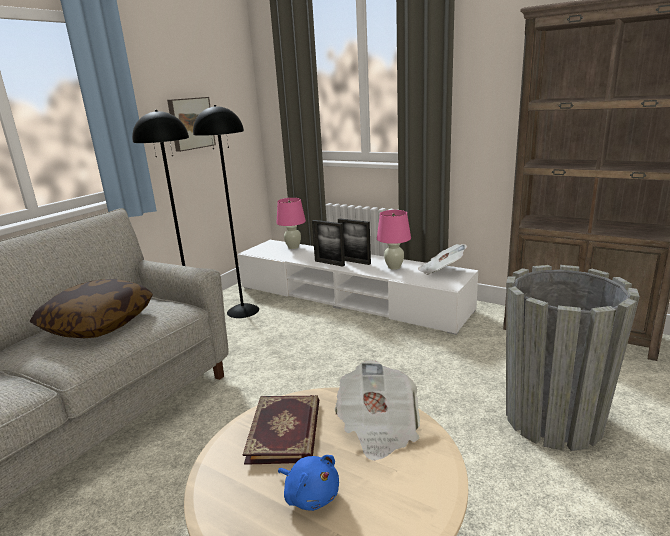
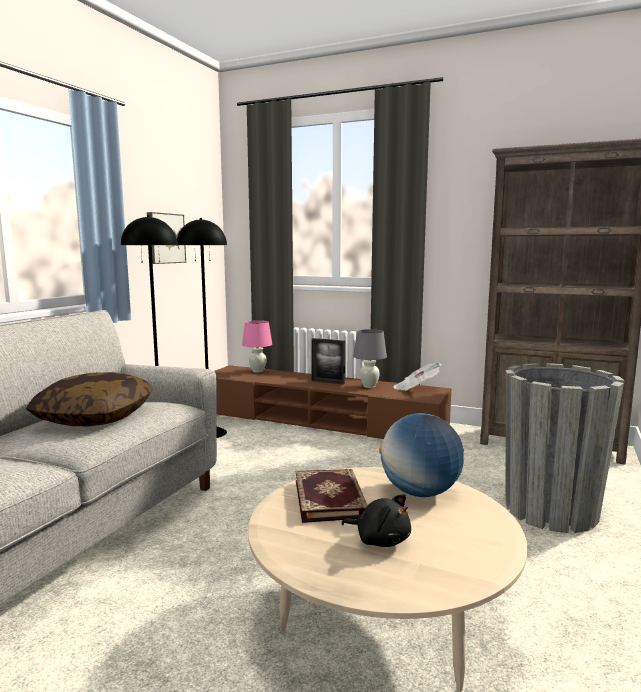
camera: 10 degrees left, 10 degrees down
(310, 495) = (380, 540): blue plush toy -> black plush toy
(329, 263) = (302, 383): picture frame -> none
(350, 299) = (320, 422): white tv stand -> brown tv stand
(378, 428) = (420, 492): newspaper -> globe
(394, 267) = (369, 386): pink table lamp -> grey table lamp

